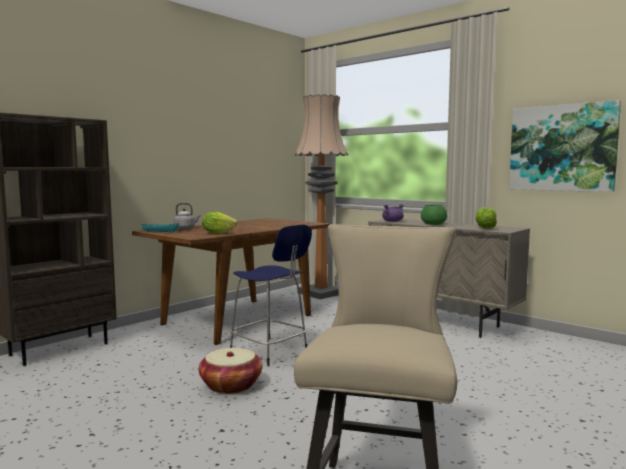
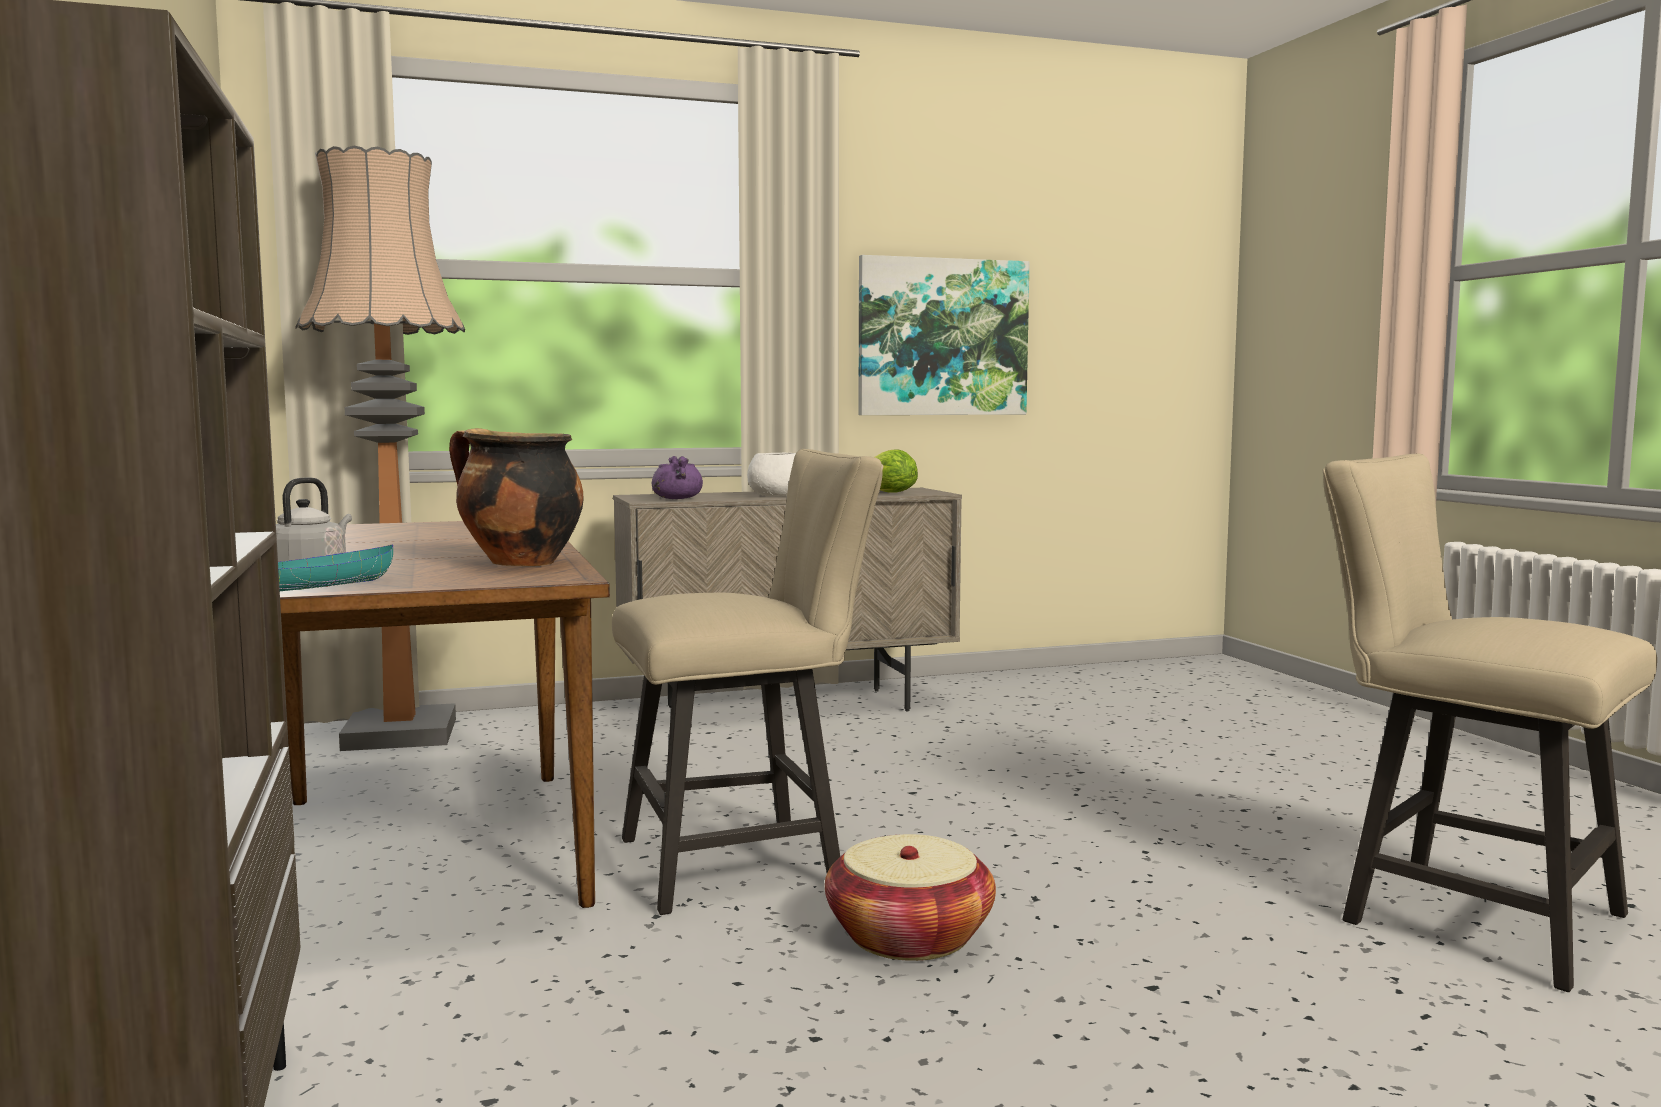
camera: 60 degrees left, 0 degrees up
(217, 233) = (518, 563): lettuce -> cooking pot
(270, 352) = (747, 861): blue stool -> beige chair
(434, 224) = (777, 495): green bowl -> white bowl

